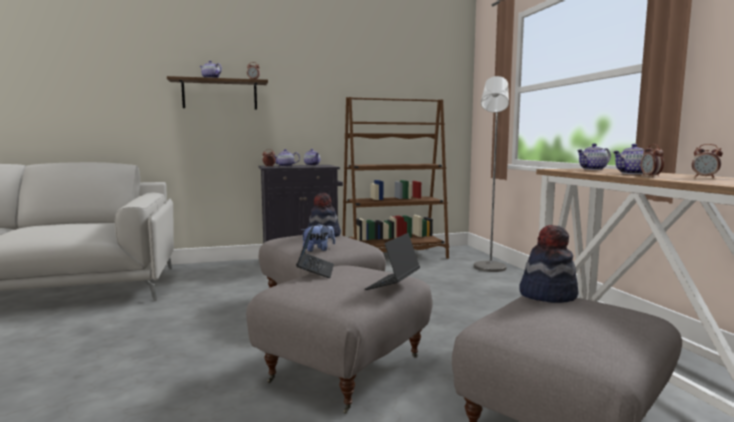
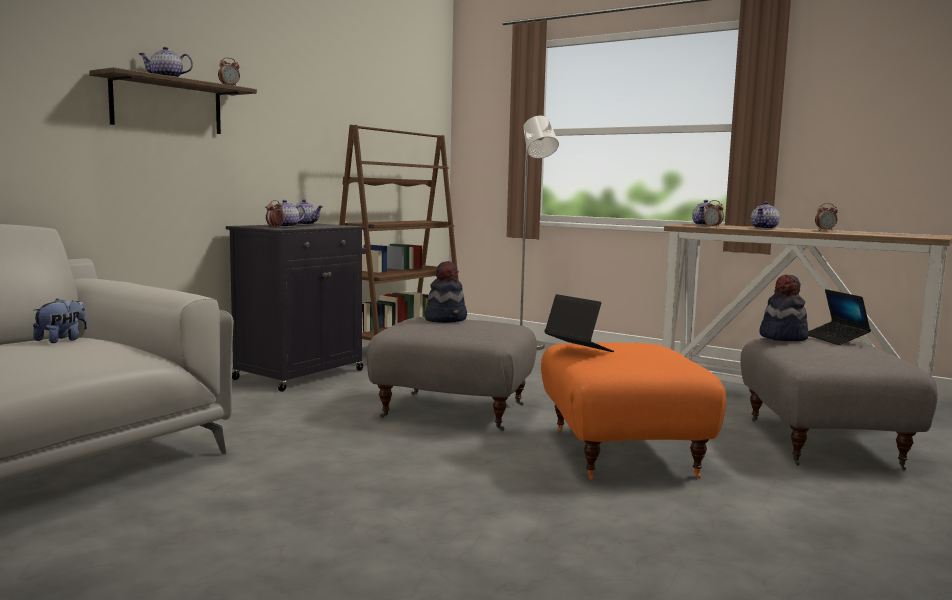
camera: 40 degrees left, 0 degrees up
(318, 250) = (490, 333): plush toy -> plush toy (62, 340)
(344, 368) = (619, 452): grey ottoman -> orange ottoman
(393, 285) = (673, 348): laptop -> laptop (835, 339)
(651, 176) = (797, 230): alarm clock -> alarm clock (712, 226)

